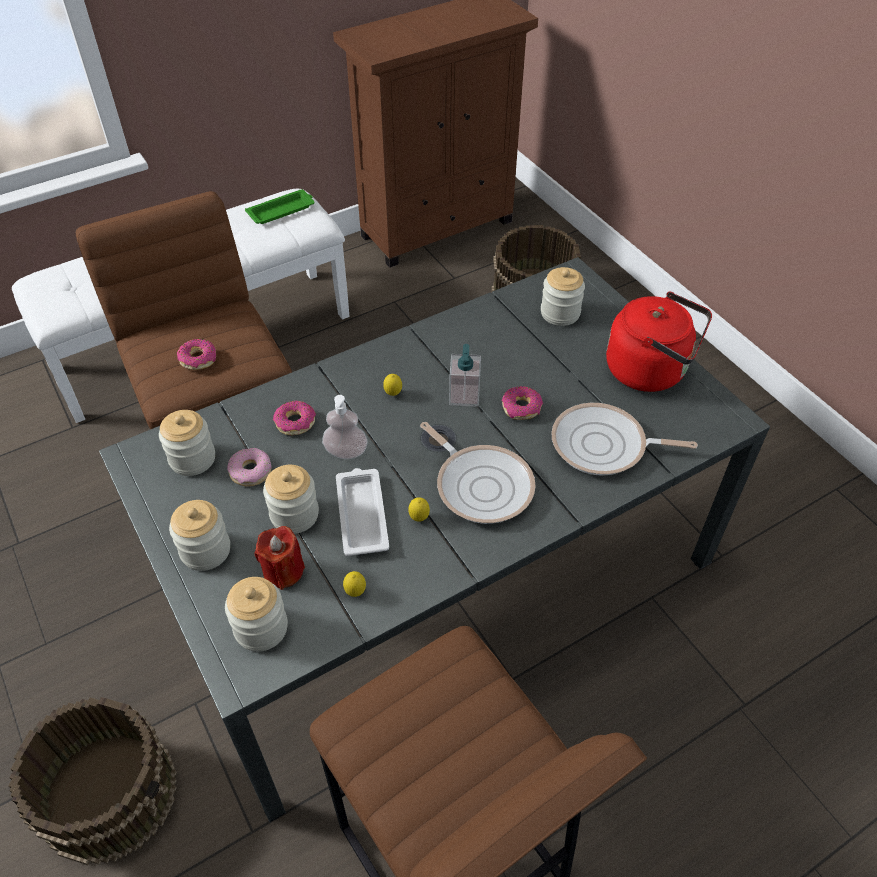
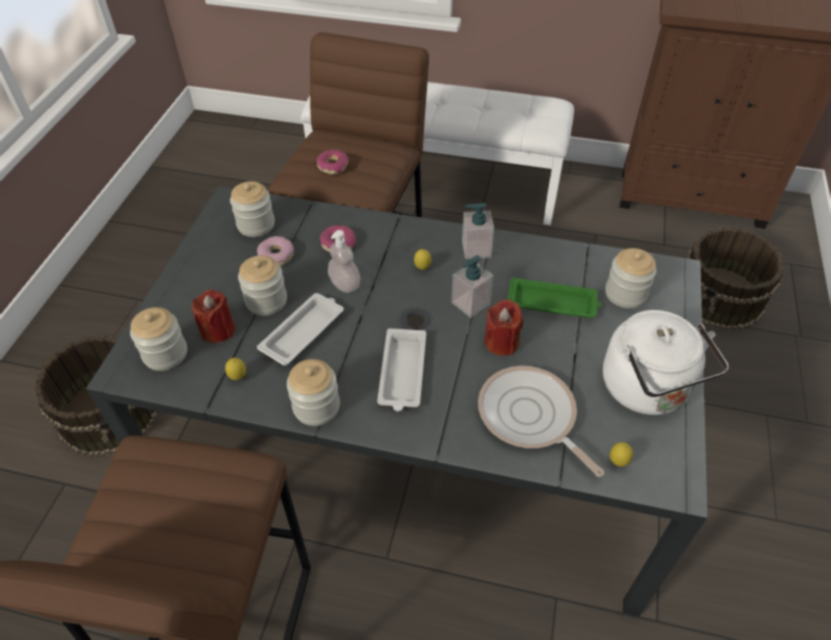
camera: 45 degrees right, 0 degrees up
(205, 550) = (196, 284): jar -> jar (316, 407)
(282, 210) = (535, 110): green tray -> green tray (553, 303)
(416, 351) = (476, 249): none -> soap dispenser
(419, 518) = (334, 362): lemon -> lemon (618, 462)
(481, 485) = (402, 373): frying pan -> white tray
(521, 408) = (501, 342): donut -> red candle
(650, 370) = (648, 390): red kettle -> white kettle

